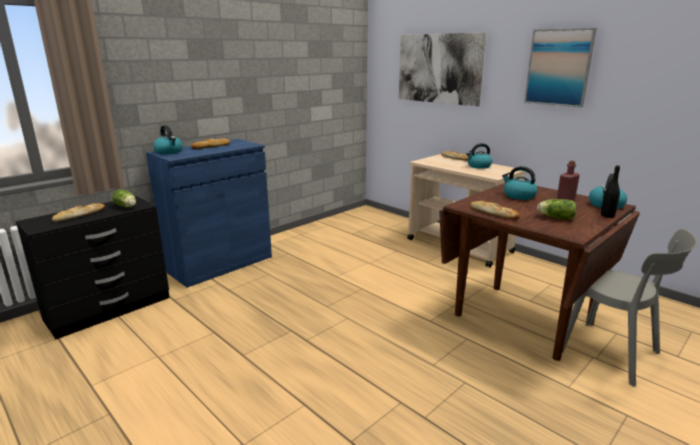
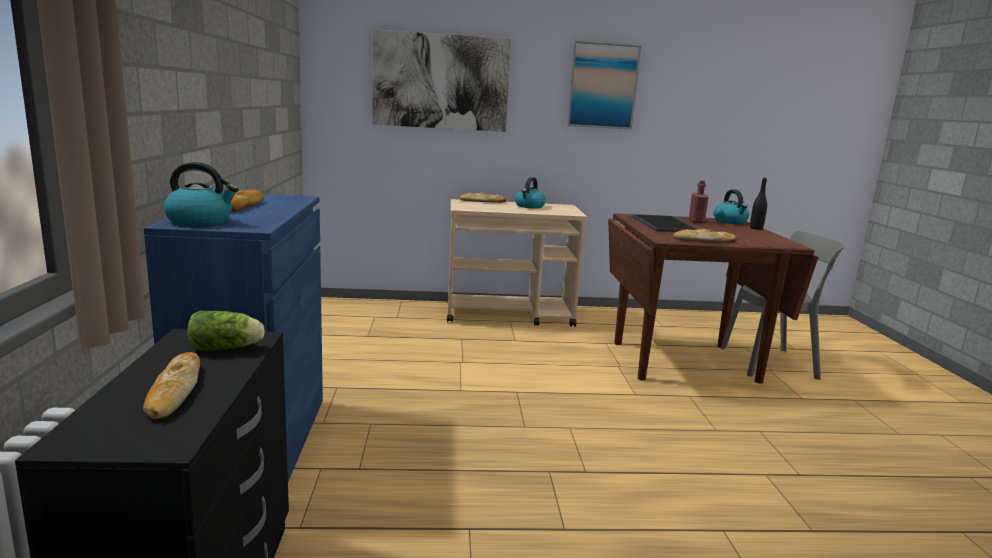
camera: 50 degrees left, 5 degrees down
(518, 196) = (666, 224): kettle -> tray
(554, 217) = (741, 236): lettuce -> none

